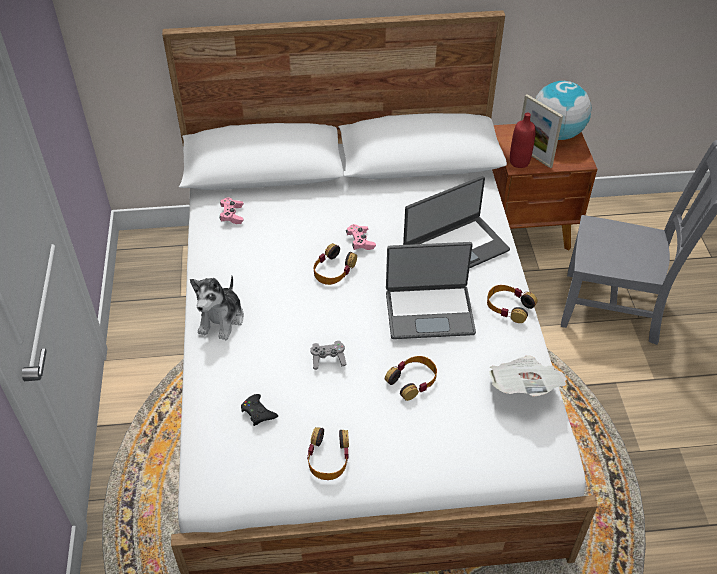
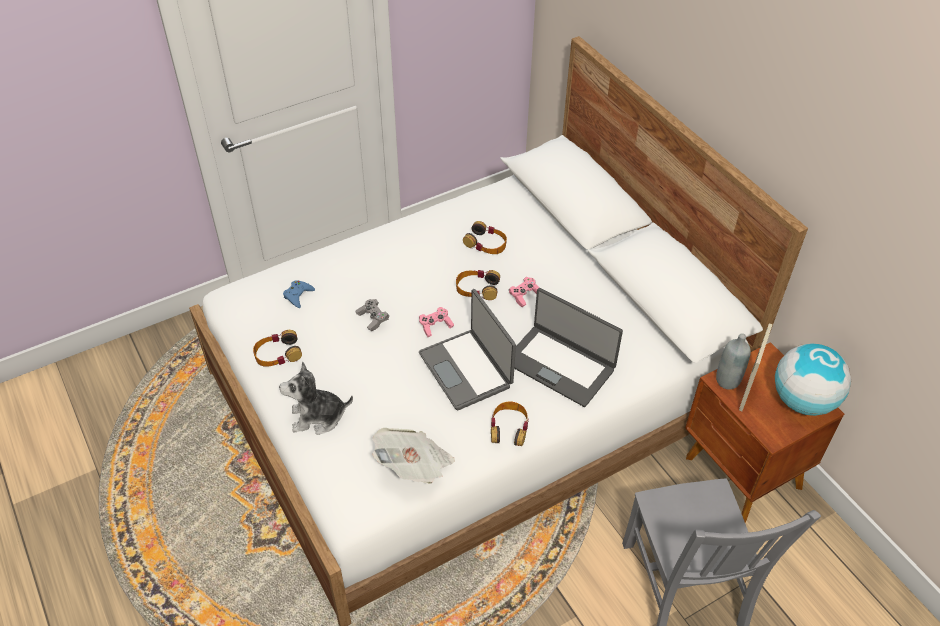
camera: 65 degrees right, 0 degrees up
(222, 319) = (384, 243): plush toy -> plush toy (318, 417)
(232, 215) = (501, 205): pink game controller -> pink game controller (435, 326)
(258, 412) = (298, 295): black game controller -> blue game controller
(412, 380) = (382, 383): headphones -> headphones (486, 243)
(519, 162) = (727, 381): red bottle -> grey bottle

